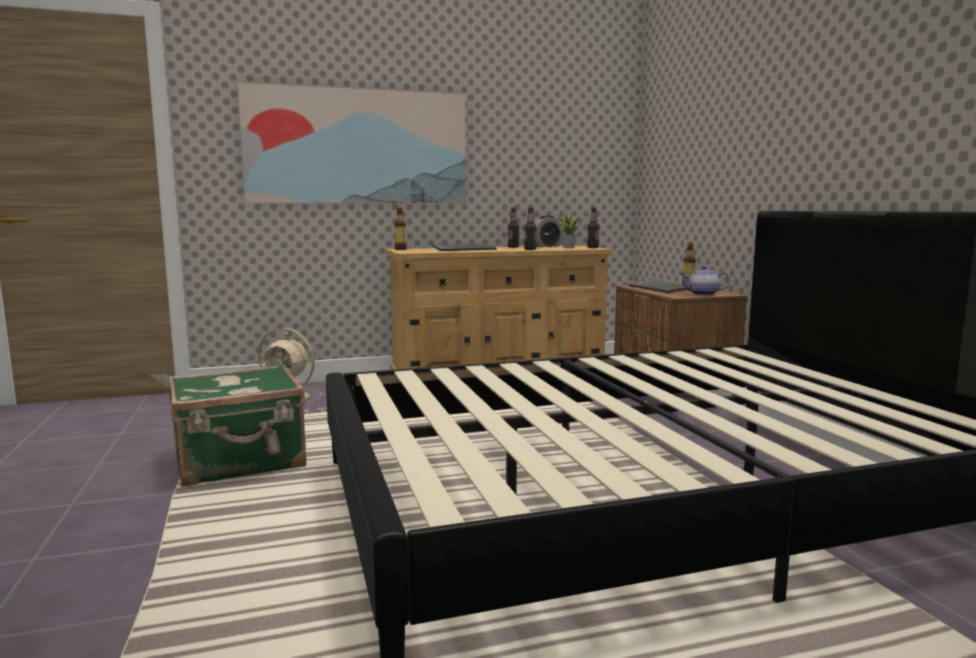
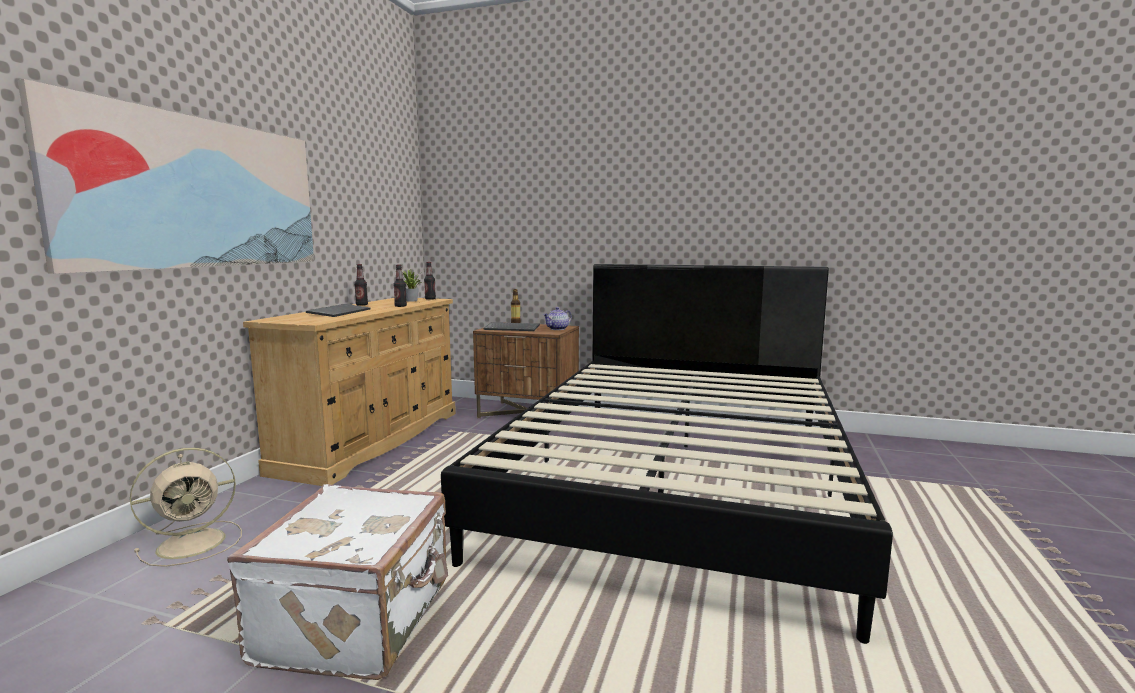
camera: 55 degrees left, 0 degrees up
(241, 461) = (359, 621): green suitcase -> white suitcase
(400, 249) = (273, 320): bottle -> none
(546, 246) = (382, 301): alarm clock -> none

